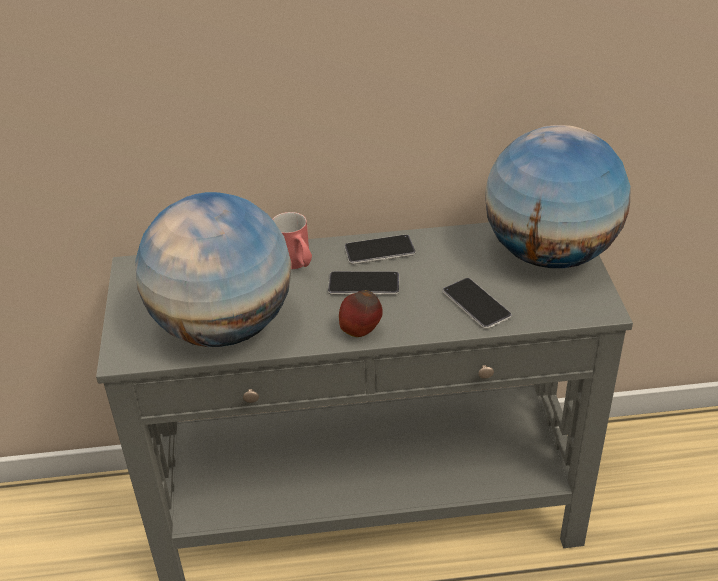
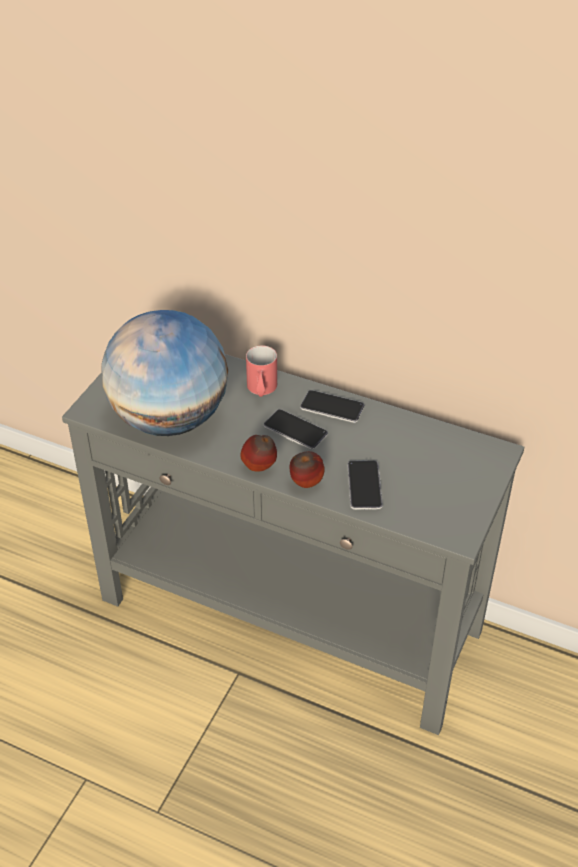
camera: 30 degrees right, 5 degrees up
(420, 327) = (306, 484): none -> apple
(549, 254) = (463, 471): globe -> none

